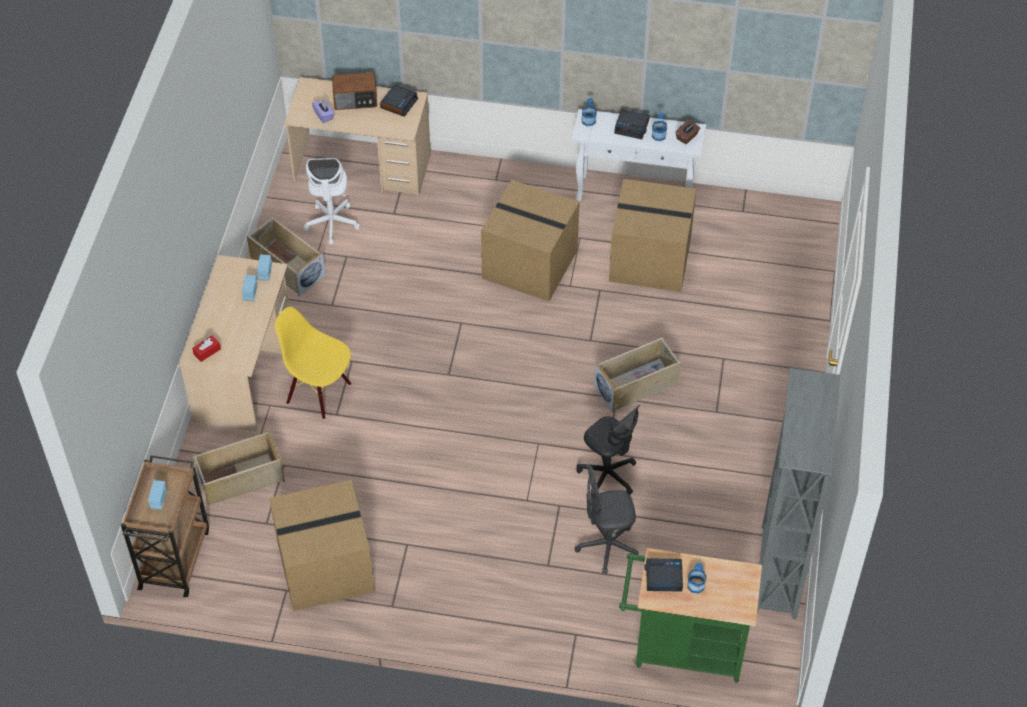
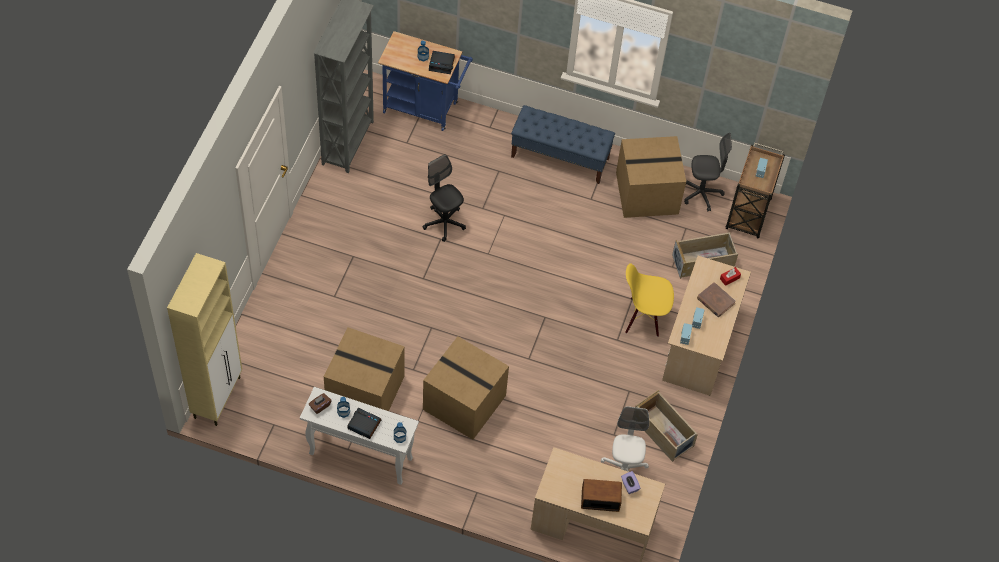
camera: 175 degrees left, 5 degrees up
(226, 321) = (715, 301): none -> brown book
(319, 393) = (643, 318): yellow chair -> yellow chair turned 150 degrees clockwise
(399, 103) = (562, 489): alarm clock -> none
(460, 602) = (560, 157): none -> blue bench
(607, 546) = (456, 176): grey office chair -> grey office chair (701, 194)
(637, 384) = (405, 286): beige storage box -> none
(682, 648) = (425, 108): green cart -> blue cart
(817, 229) = (218, 397): none -> beige cabinet

